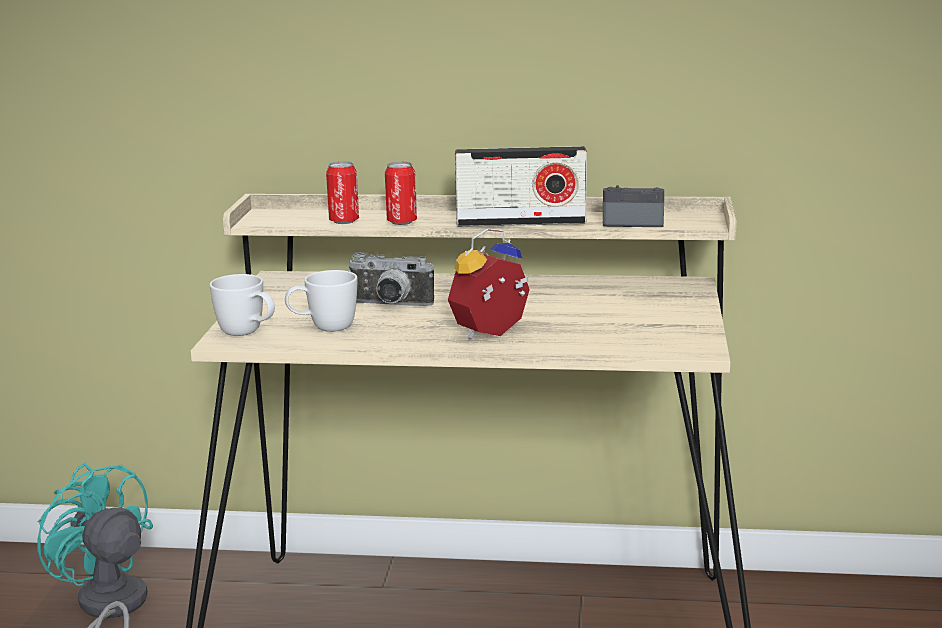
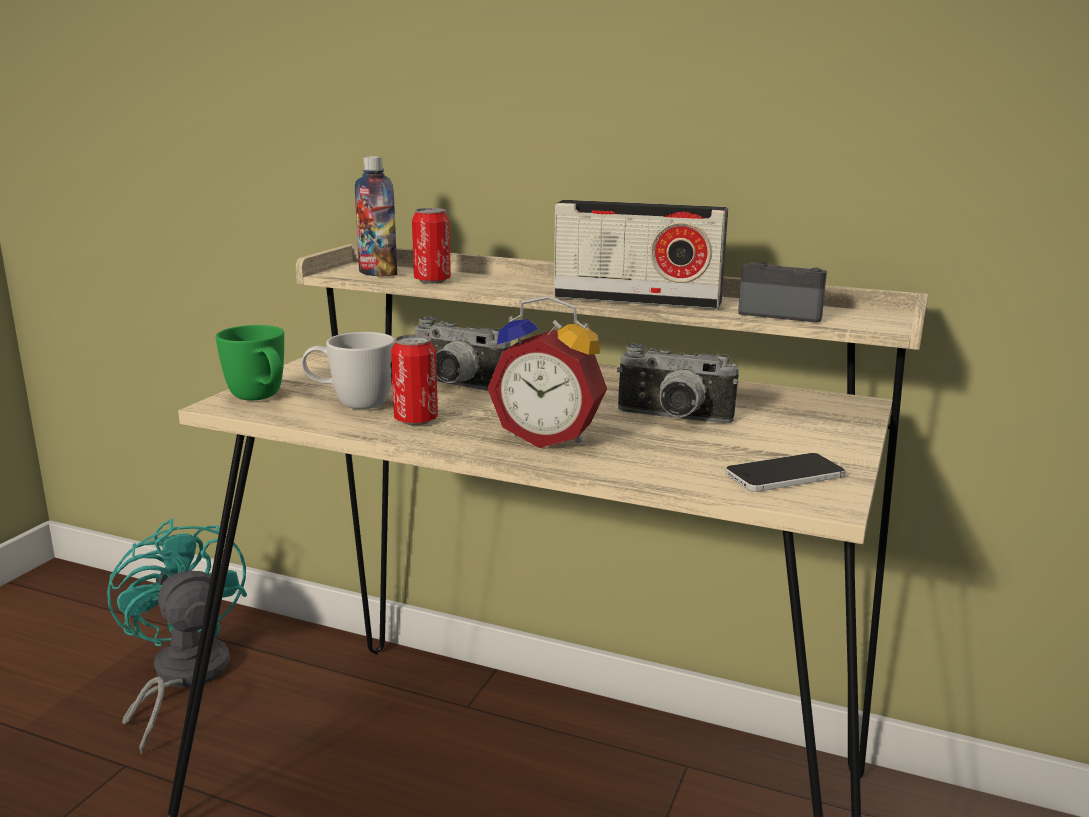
camera: 15 degrees right, 0 degrees up
(248, 334) = (261, 399): white mug -> green mug
(290, 218) = (378, 273): none -> bottle
(402, 222) = (495, 287): can -> can (416, 420)
(493, 333) = (549, 437): alarm clock -> alarm clock turned 135 degrees counterclockwise
(571, 310) = (673, 419): none -> camera
(667, 337) = (784, 474): none -> phone

